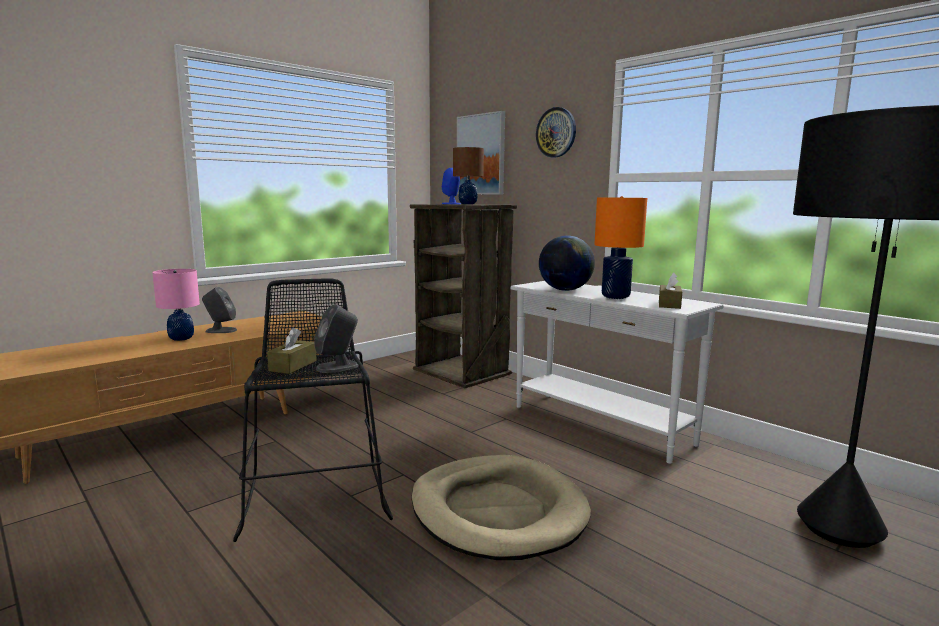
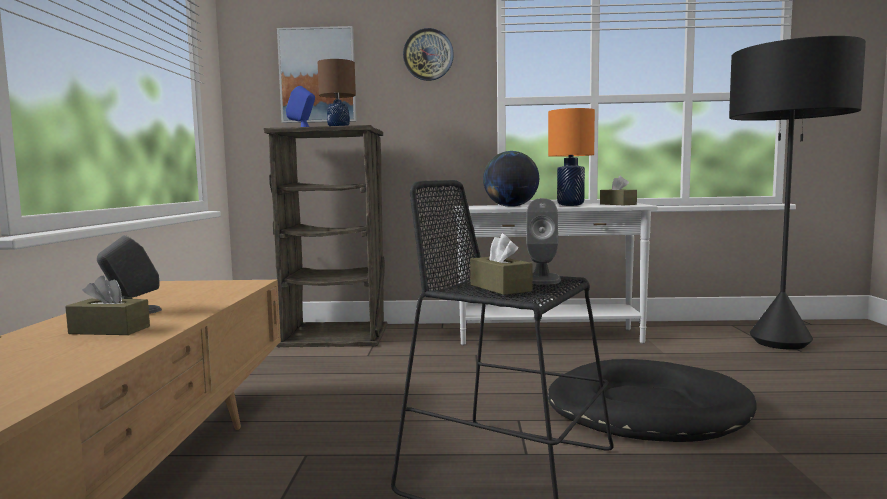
camera: 45 degrees left, 5 degrees down
(182, 339) = (109, 330): pink table lamp -> brown tissue box
(497, 511) = (646, 409): beige dog bed -> black dog bed

